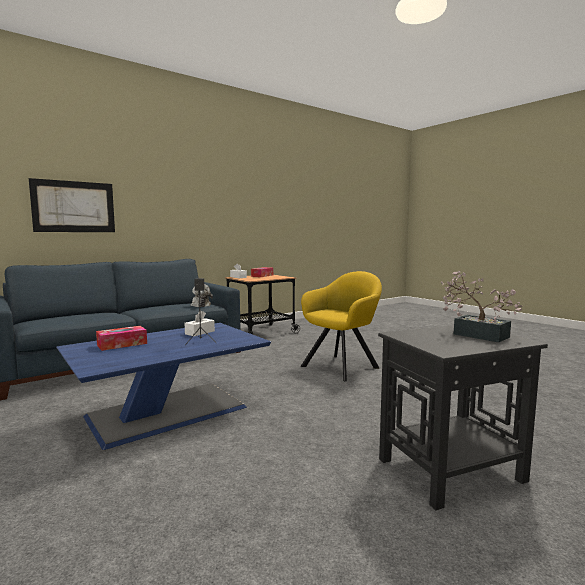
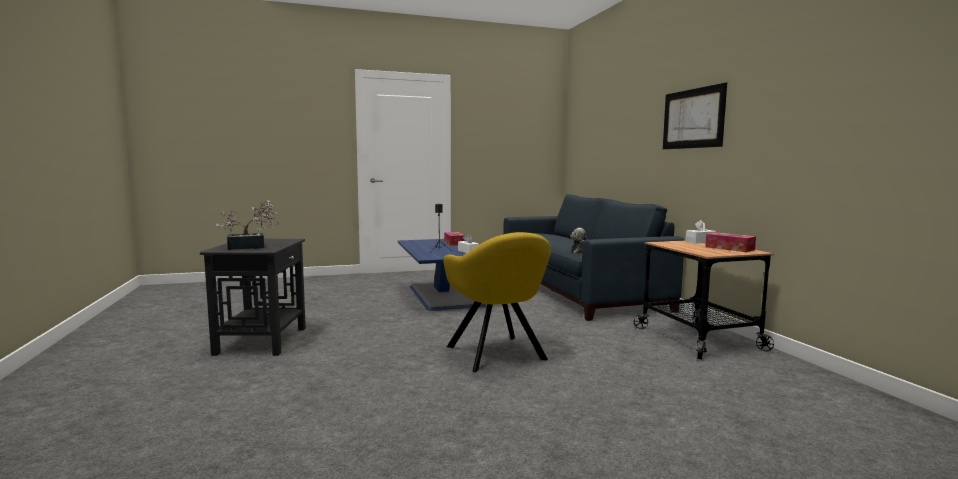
camera: 110 degrees right, 0 degrees up
(74, 206) = (611, 147): picture -> picture (692, 118)

